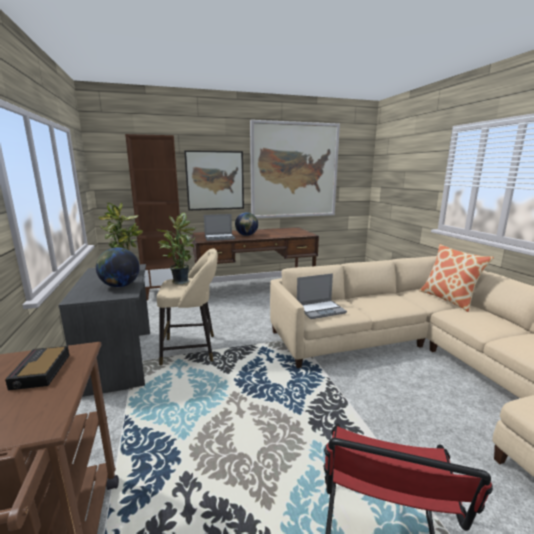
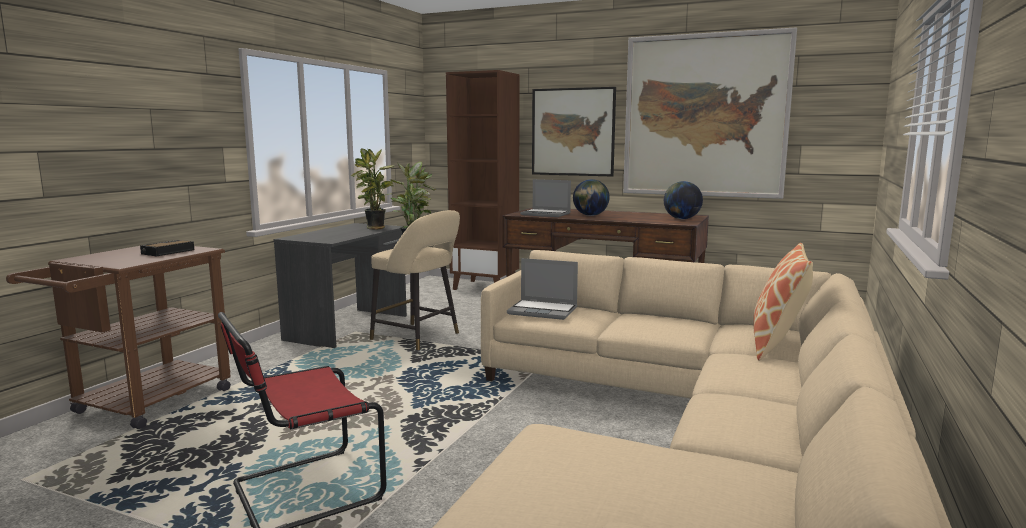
camera: 40 degrees right, 5 degrees down
(120, 286) = (340, 236): globe -> globe (681, 219)

